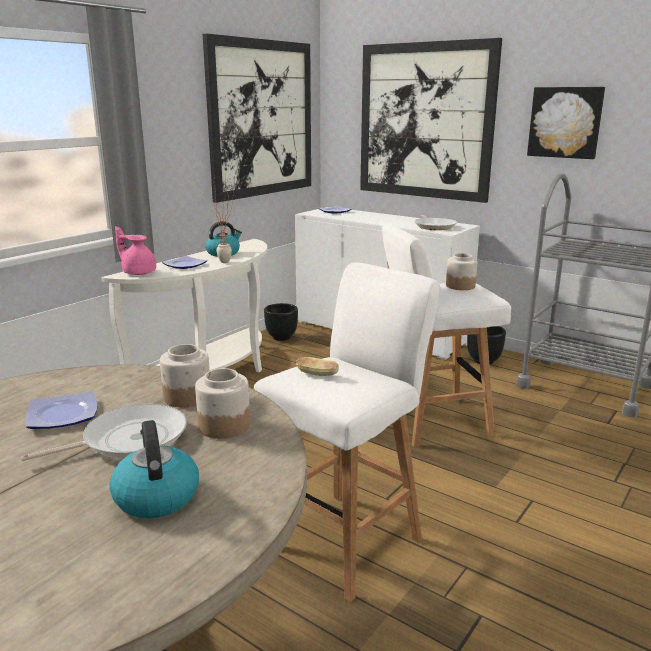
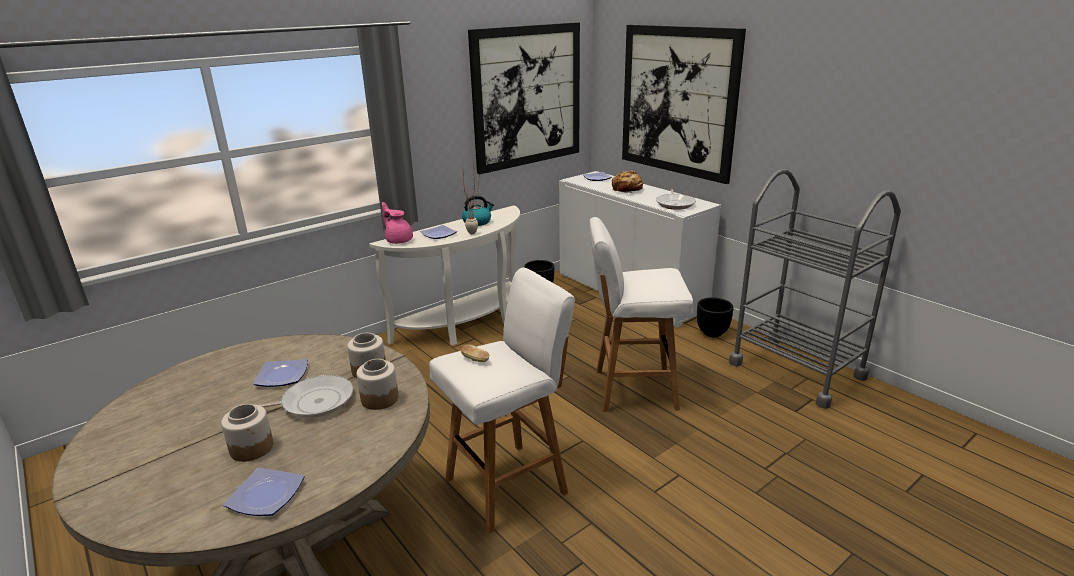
camera: 15 degrees right, 5 degrees up
(123, 569) = (264, 496): none -> plate
(156, 496) = (308, 449): kettle -> none
(375, 218) = (627, 189): none -> bread
(460, 286) = (658, 275): jar -> jar (252, 448)
(565, 122) = (799, 115): picture -> none

